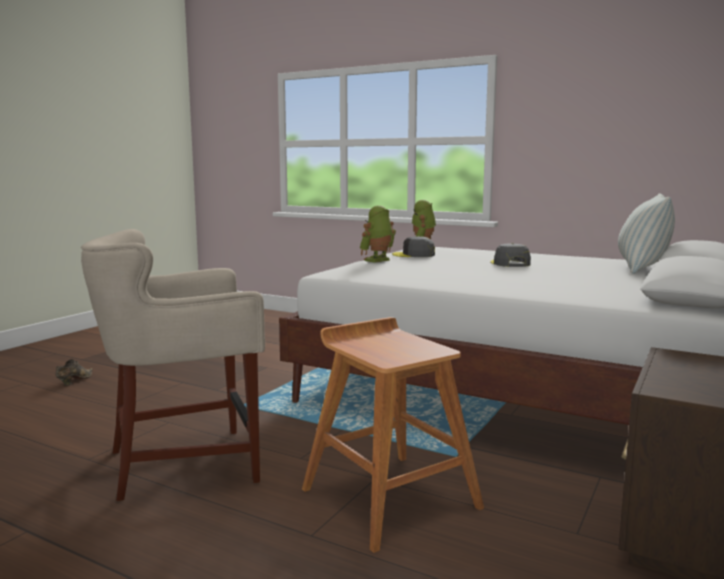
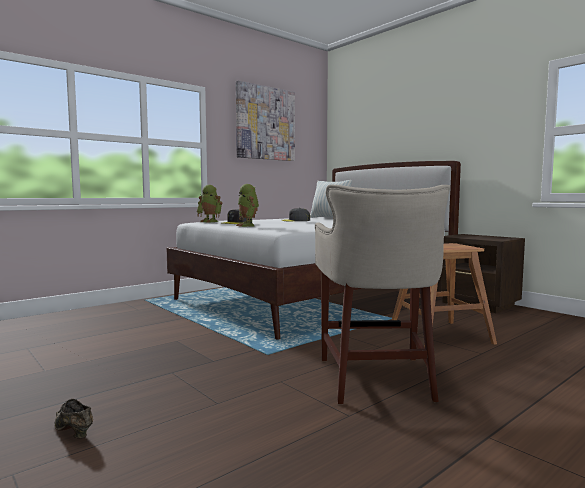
camera: 70 degrees left, 5 degrees down
(609, 89) = (265, 123): none -> picture

